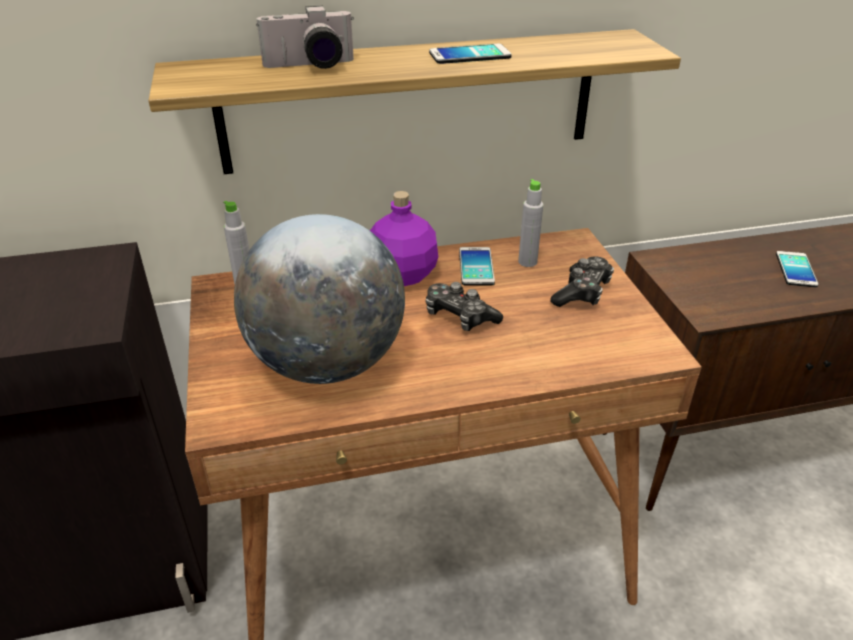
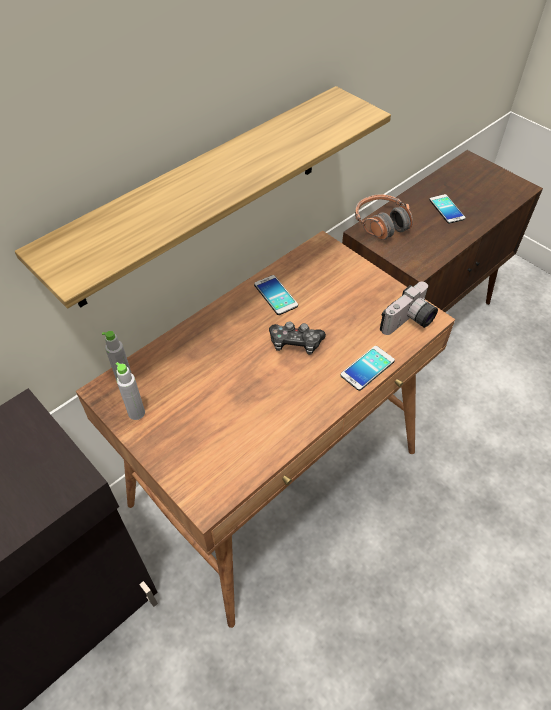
camera: 30 degrees left, 15 degrees up
(310, 66) = (151, 212): camera -> camera (409, 322)
(327, 363) = (239, 421): globe -> none
(403, 275) = (232, 323): purple bottle -> none
(470, 55) = (255, 157): phone -> phone (367, 368)
(527, 262) = (305, 277): grey bottle -> grey bottle (136, 413)
(582, 292) = (355, 289): game controller -> none
(687, 258) = (381, 224): none -> headphones

